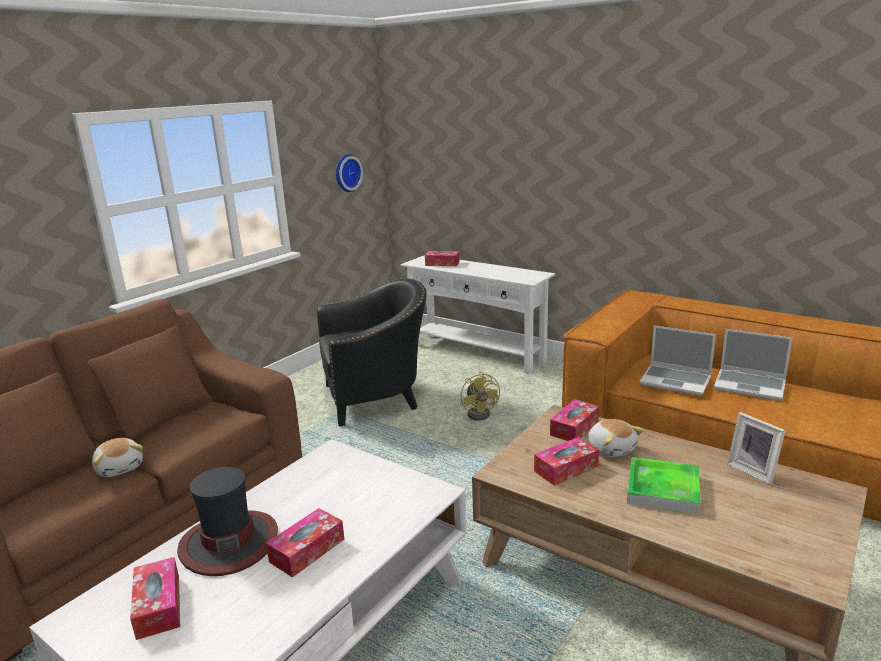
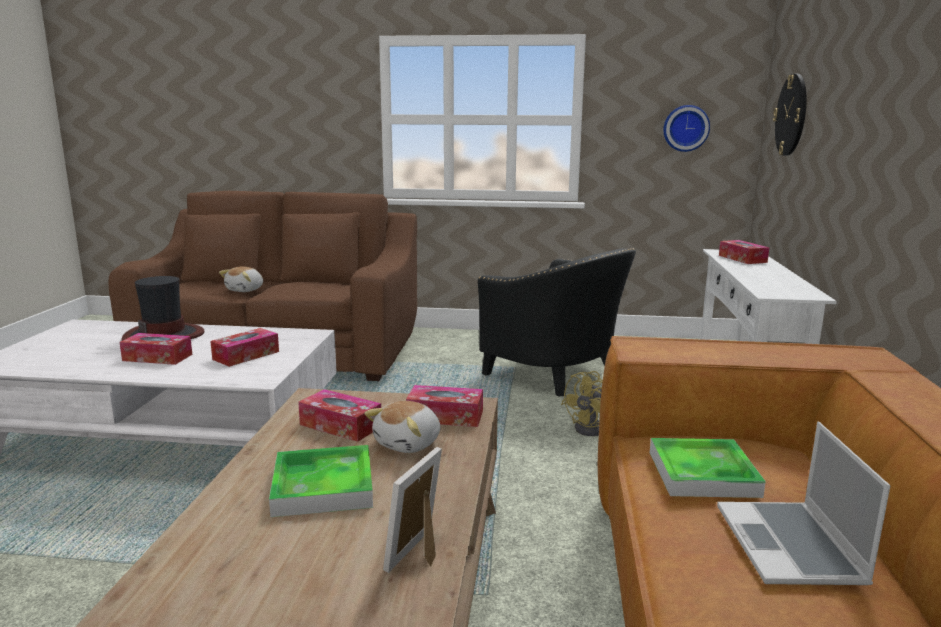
camera: 60 degrees right, 5 degrees down
(158, 606) = (89, 338): tissue box -> tissue box (246, 355)
(439, 157) = (791, 115): none -> wall clock
(676, 381) = (702, 473): laptop -> tray

